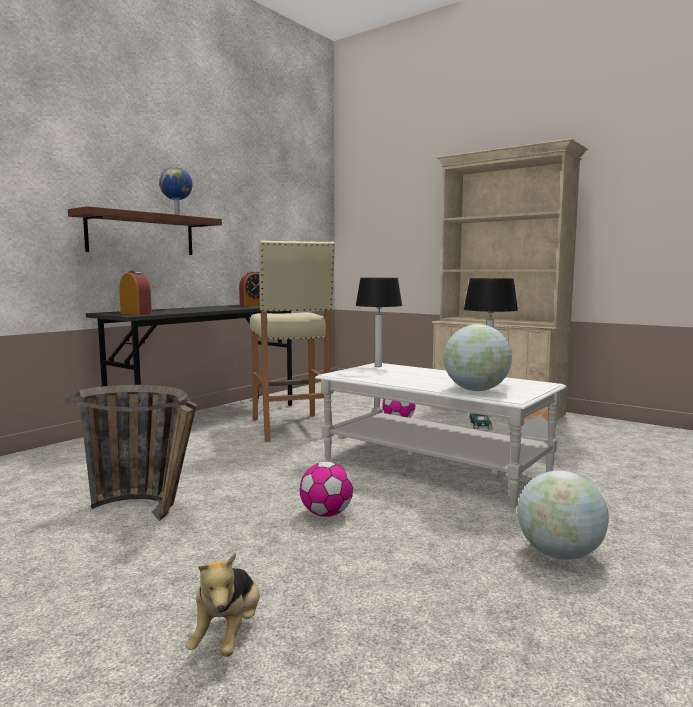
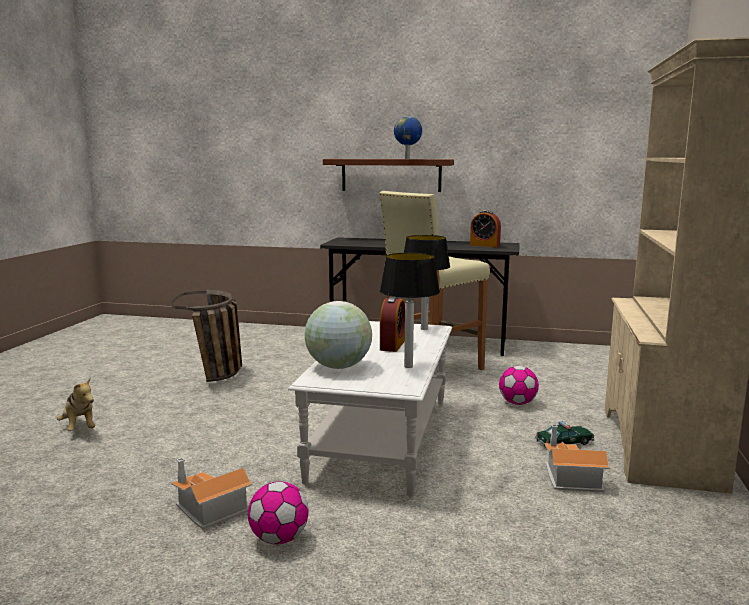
camera: 65 degrees right, 5 degrees up
(136, 314) = (344, 242): alarm clock -> alarm clock (392, 345)
(228, 635) = (79, 428): plush toy -> plush toy turned 105 degrees counterclockwise
(326, 514) = (242, 419): football -> football (279, 539)
(559, 554) = (209, 510): globe -> toy house

